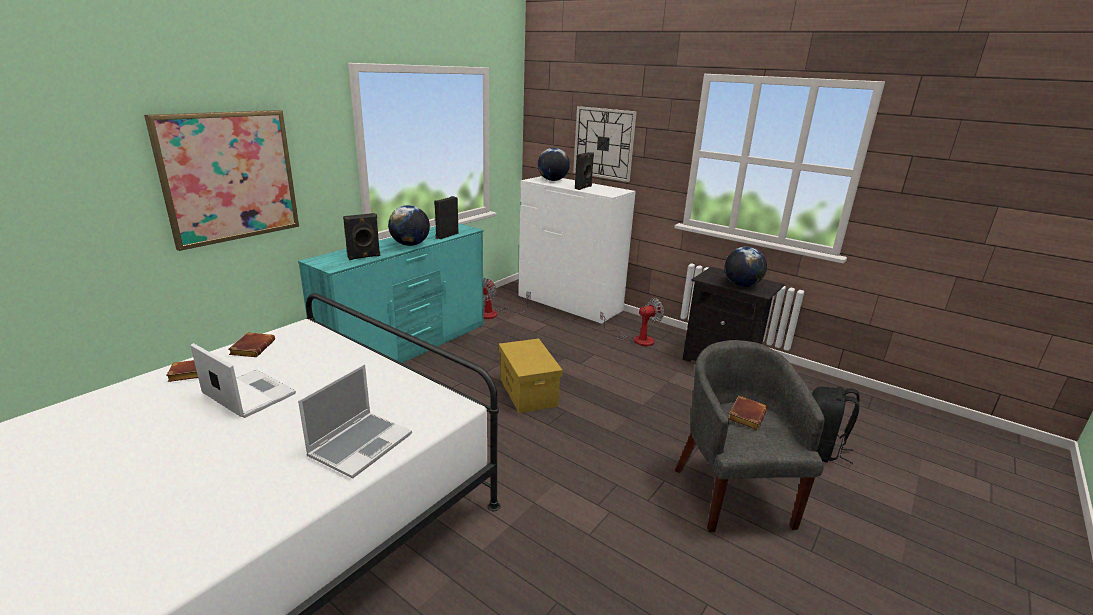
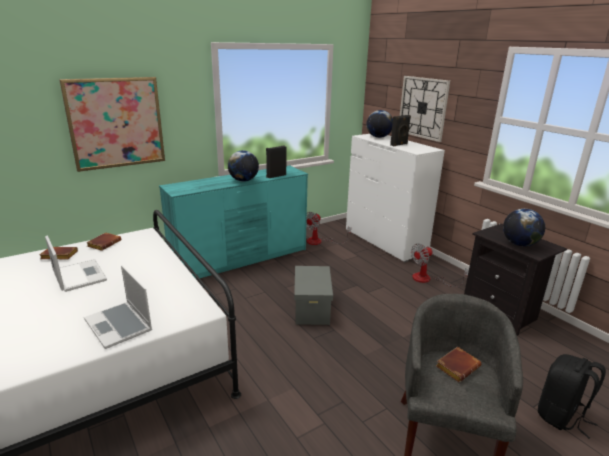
camera: 20 degrees right, 0 degrees up
(361, 444) = (119, 326): laptop -> laptop turned 90 degrees clockwise
(364, 257) = (204, 187): black speaker -> none
(527, 392) = (311, 308): yellow storage box -> grey storage box
(636, 339) = (428, 279): fan -> fan turned 150 degrees clockwise

